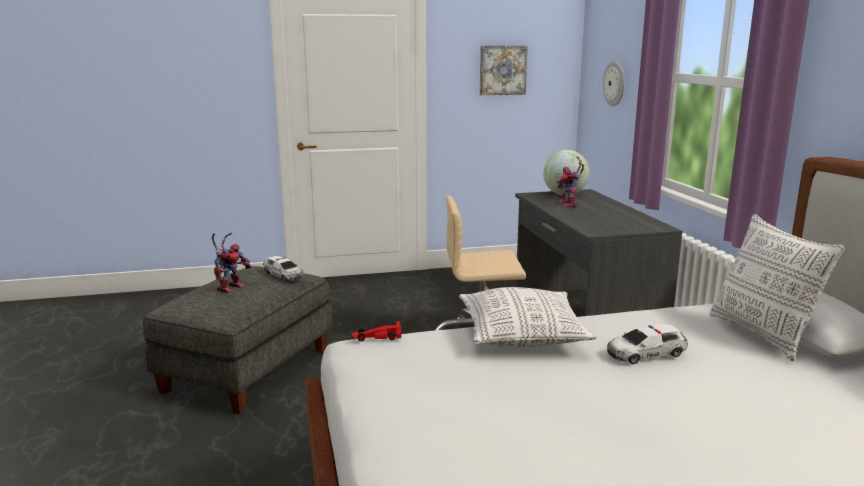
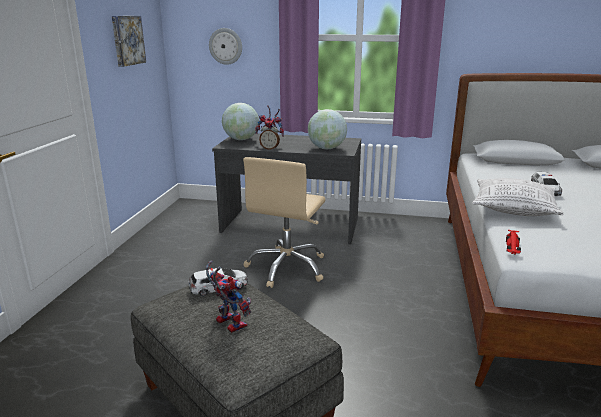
camera: 65 degrees left, 5 degrees up
(549, 207) = (270, 149): none -> alarm clock
(595, 224) = (326, 148): none -> globe
(762, 335) = (518, 167): pillow -> none

